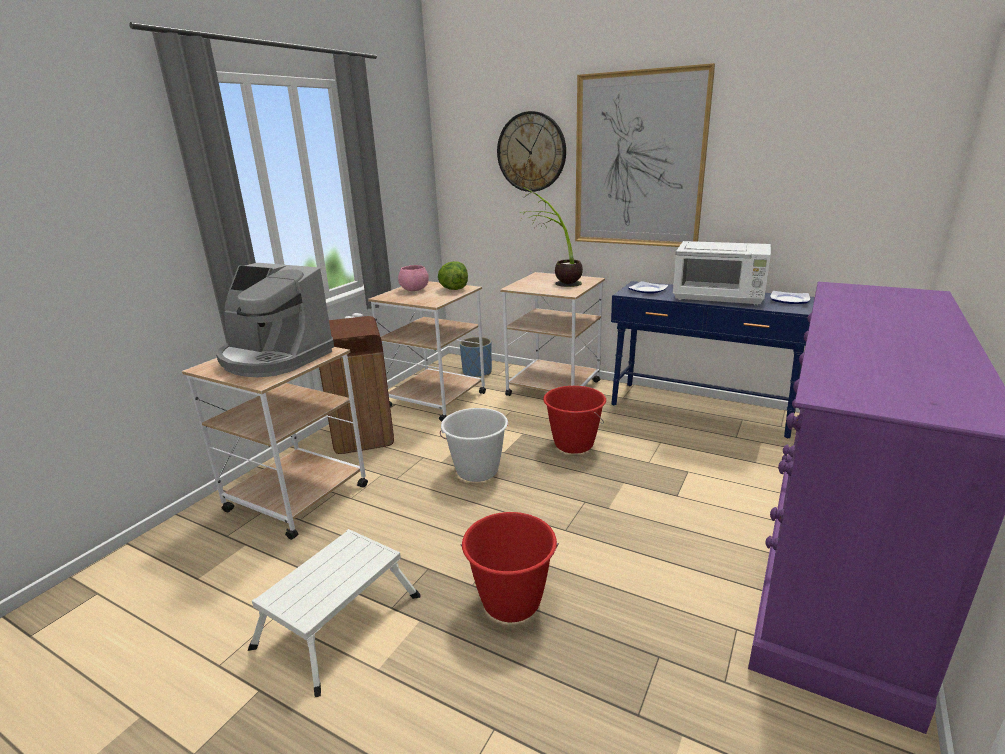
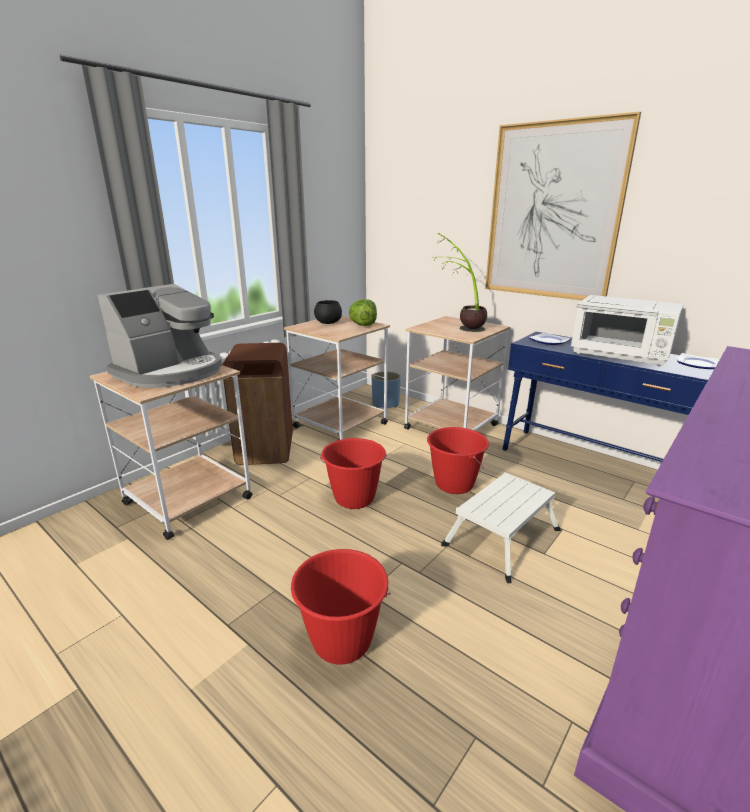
camera: 10 degrees right, 0 degrees up
(274, 358) = (171, 372): coffee machine -> coffee machine turned 90 degrees counterclockwise
(337, 621) = (174, 630): white step ladder -> white step ladder (501, 537)
(415, 290) = (328, 323): pink bowl -> black bowl
(477, 471) = (354, 498): white bucket -> red bucket
(531, 152) = (451, 201): wall clock -> none

